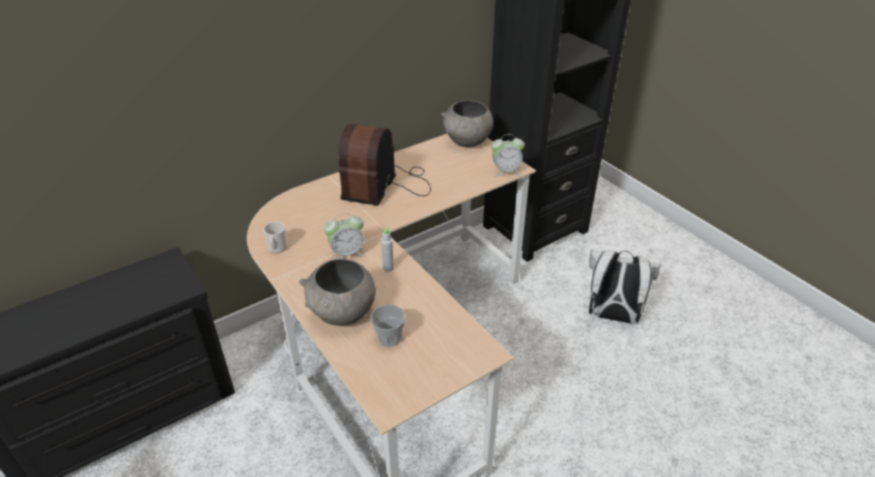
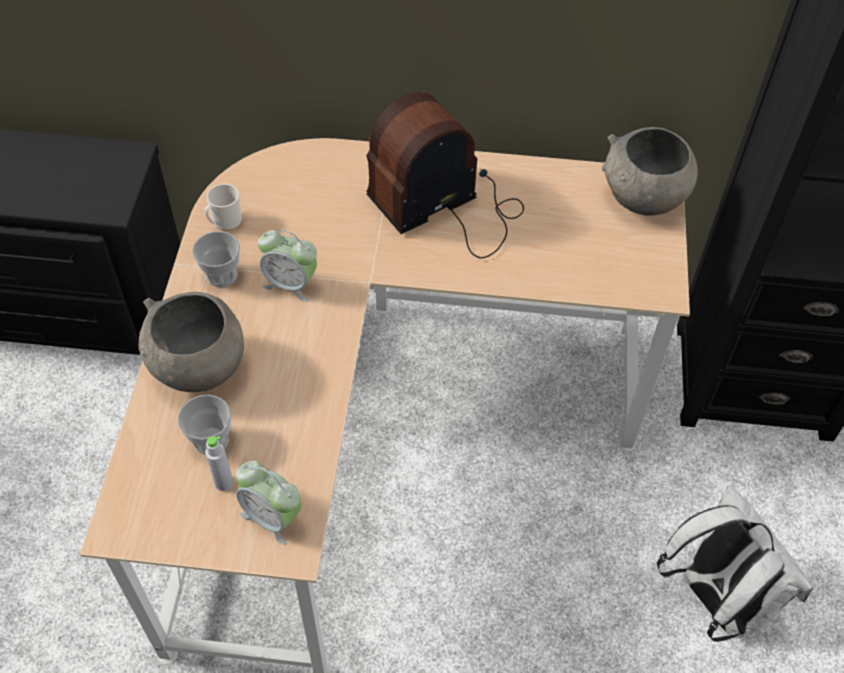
camera: 40 degrees right, 15 degrees up
(304, 270) = (221, 275): none -> cup
(388, 268) = (314, 340): grey bottle -> grey bottle (224, 483)
(506, 171) = (641, 287): alarm clock -> alarm clock (272, 517)

